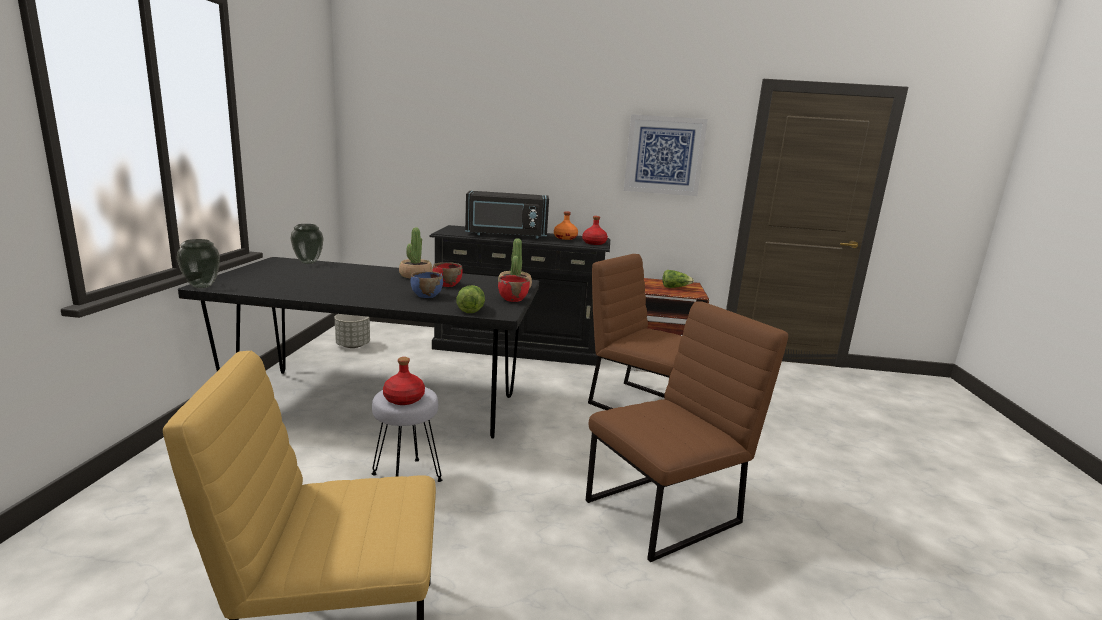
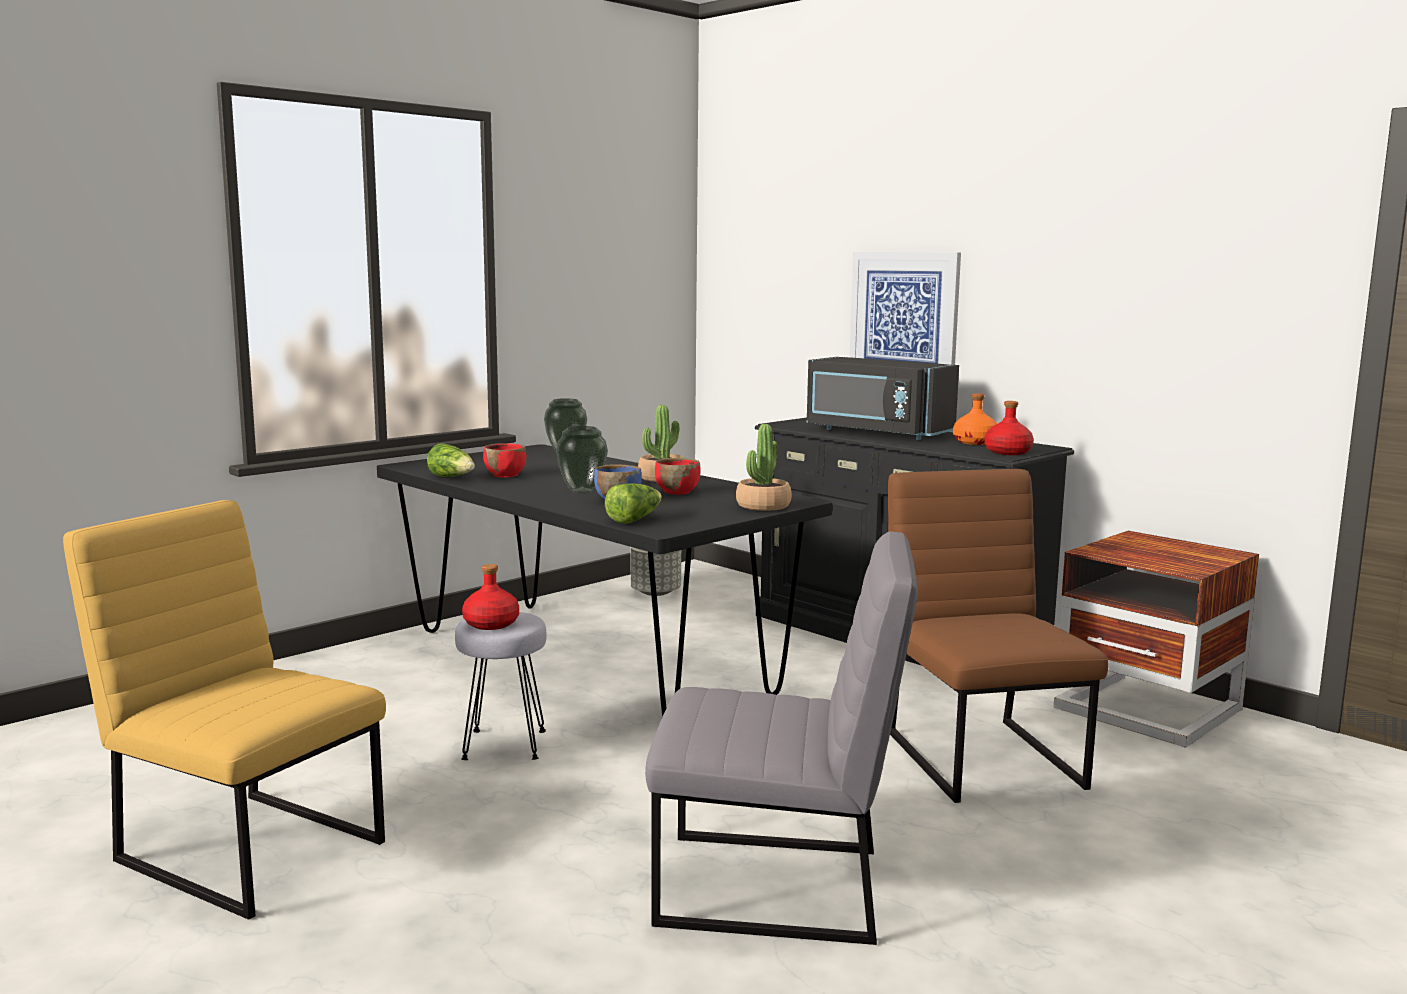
camera: 40 degrees right, 5 degrees down
(201, 286) = (401, 465): vase -> vase (582, 491)
(513, 299) = (724, 517): red bowl -> red bowl (505, 475)
(664, 155) = (1181, 285): picture -> picture (904, 315)
(667, 511) = (777, 888): brown chair -> grey chair
(675, 287) = (1170, 554): lettuce -> lettuce (452, 477)

